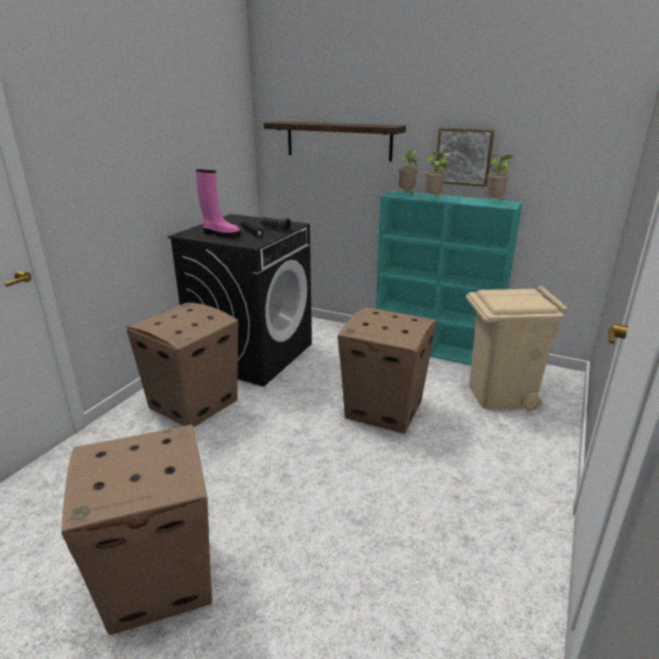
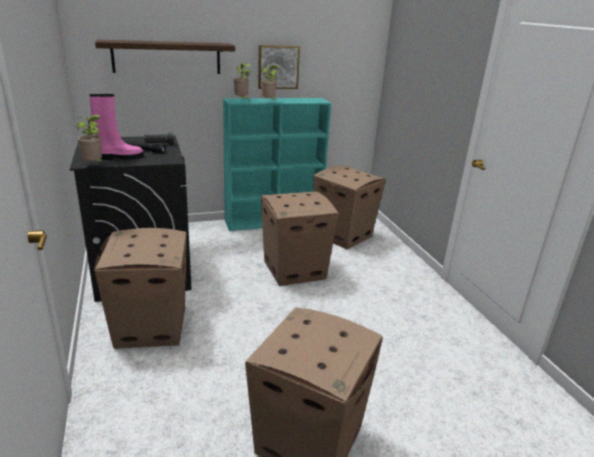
camera: 45 degrees left, 0 degrees up
(495, 202) = (309, 100): potted plant -> potted plant (94, 165)
(500, 395) = (344, 236): beige trash can -> cardboard box

